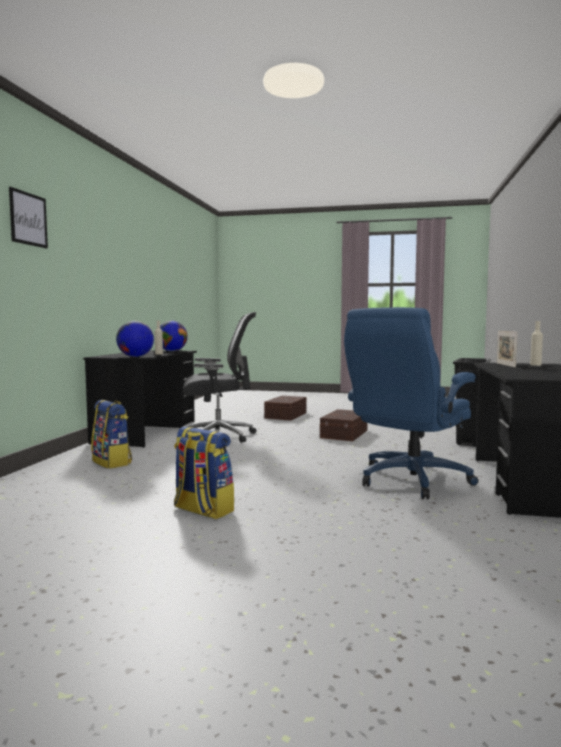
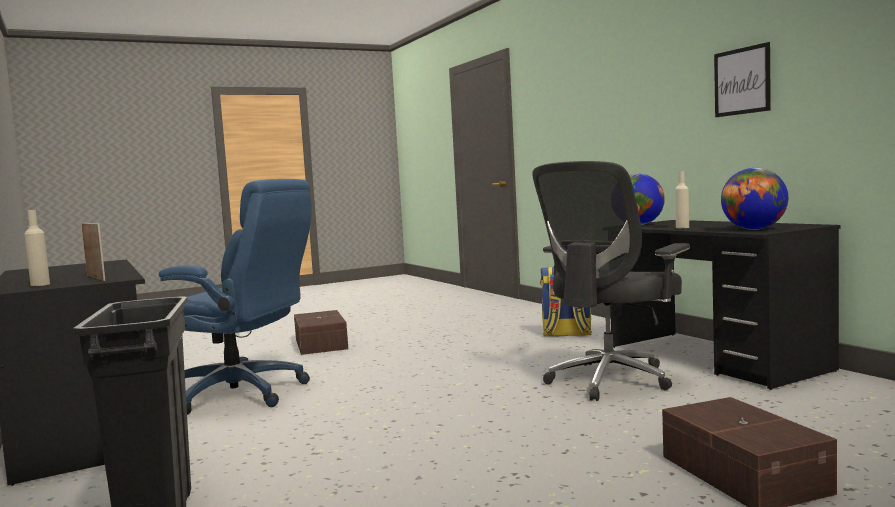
camera: 140 degrees right, 0 degrees up
(28, 219) = (612, 69): picture -> picture (742, 81)
(202, 510) = (384, 337): backpack -> none
(345, 434) = (451, 451): brown storage box -> brown storage box (320, 344)
(407, 482) = (244, 395): blue office chair -> blue office chair turned 105 degrees clockwise

